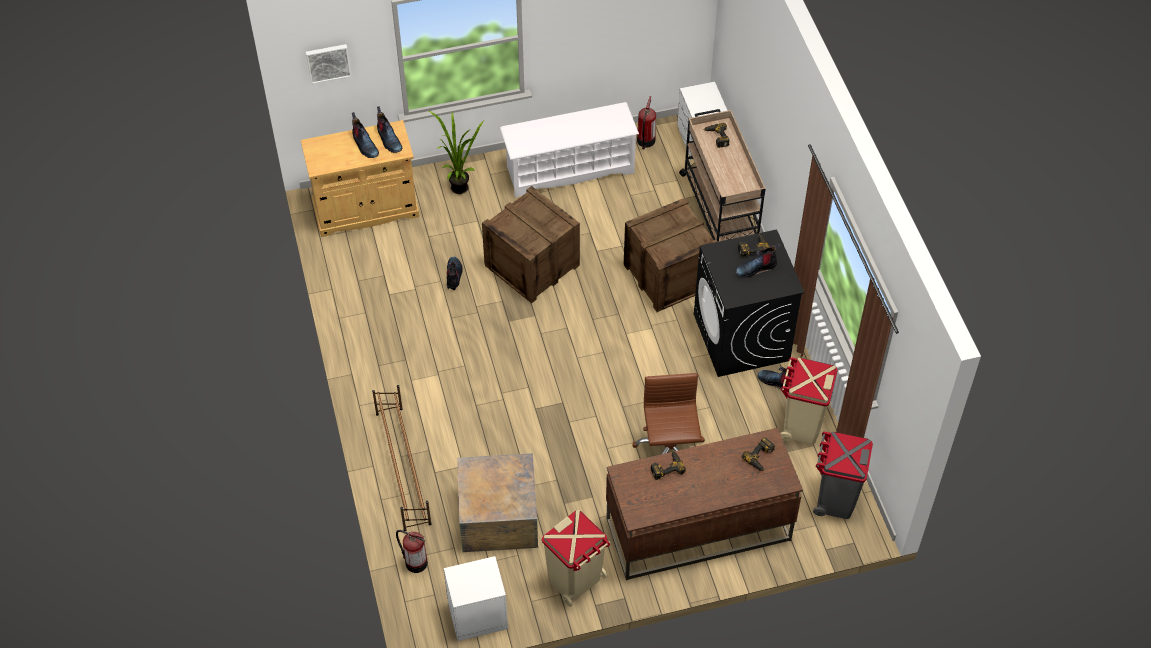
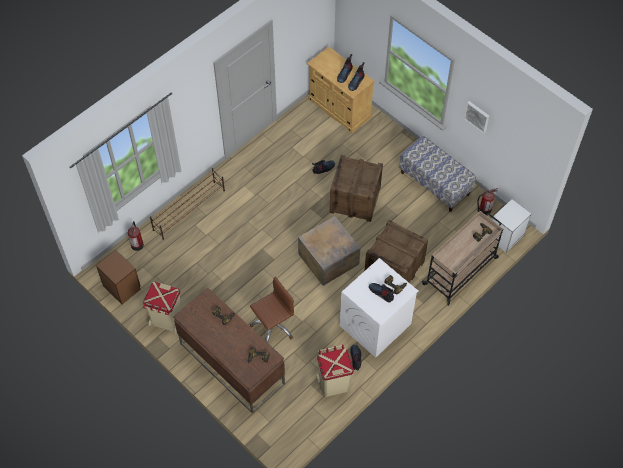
camera: 60 degrees right, 5 degrees up
(328, 62) = (356, 20): picture -> picture (477, 116)
(457, 185) = (385, 138): potted plant -> none
(476, 615) = (122, 286): white nightstand -> brown nightstand
(497, 516) = (185, 266): crate -> crate (328, 258)
(569, 169) = (435, 183): white shoe rack -> bench
(741, 338) = (375, 325): black washing machine -> white washing machine
(835, 499) = (293, 424): grey trash can -> none

